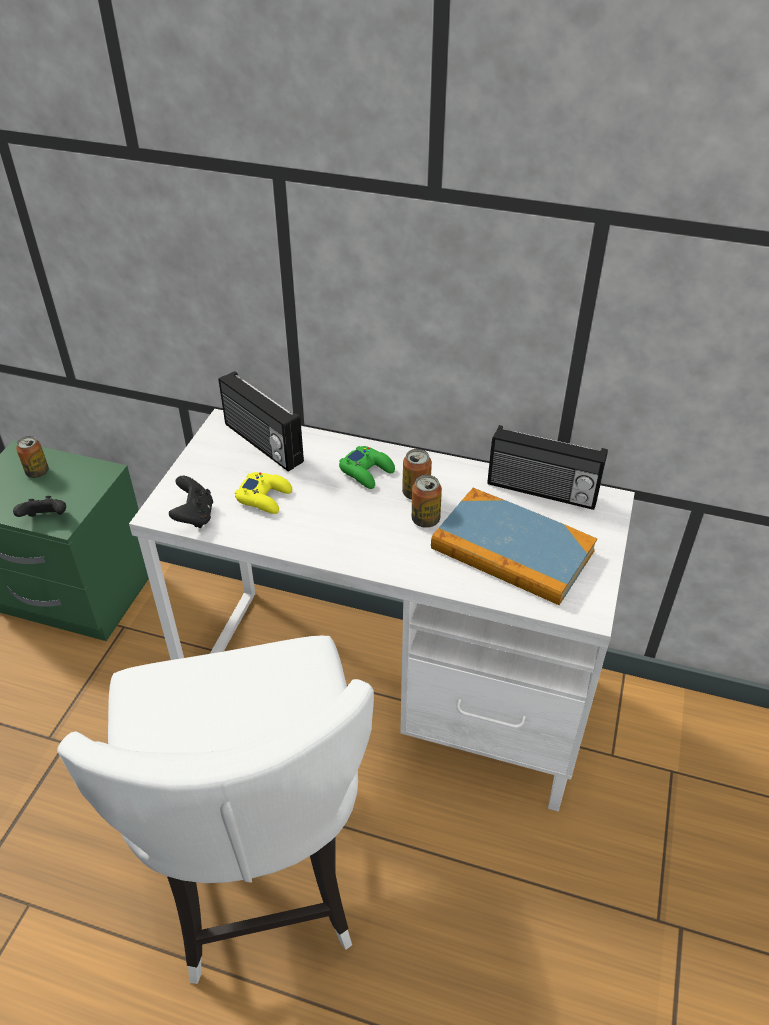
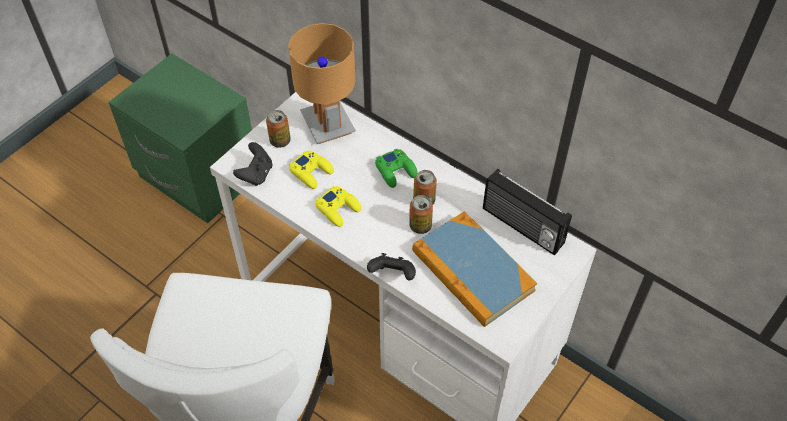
camera: 20 degrees right, 10 degrees up
(37, 472) = (180, 87): can -> can (280, 141)
(46, 519) = (174, 129): black game controller -> black game controller (392, 275)
(261, 444) = (328, 124): radio -> brown table lamp
(317, 527) = (338, 209): none -> yellow game controller

